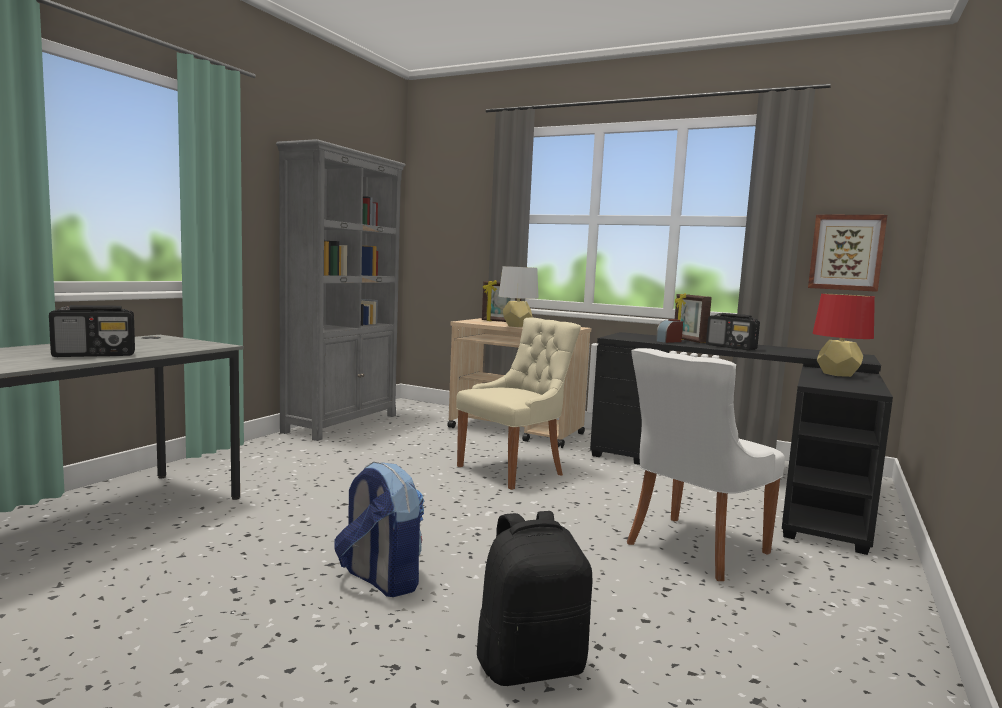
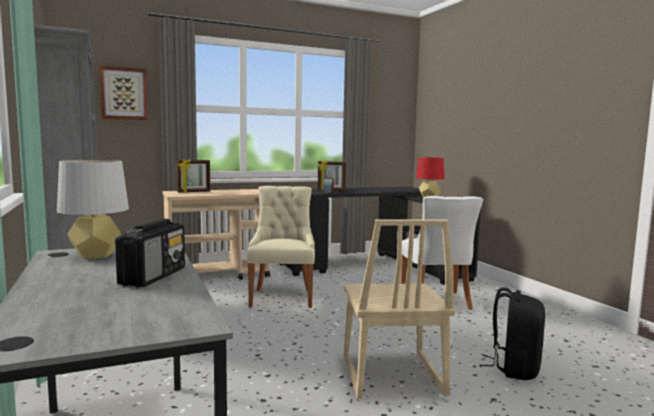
camera: 50 degrees left, 0 degrees up
(380, 579) = (390, 376): backpack -> beige chair
(516, 326) = (223, 194): grey table lamp -> grey table lamp (95, 255)
(731, 347) = (362, 191): radio -> none
(846, 252) = (385, 132): picture -> picture (124, 93)

